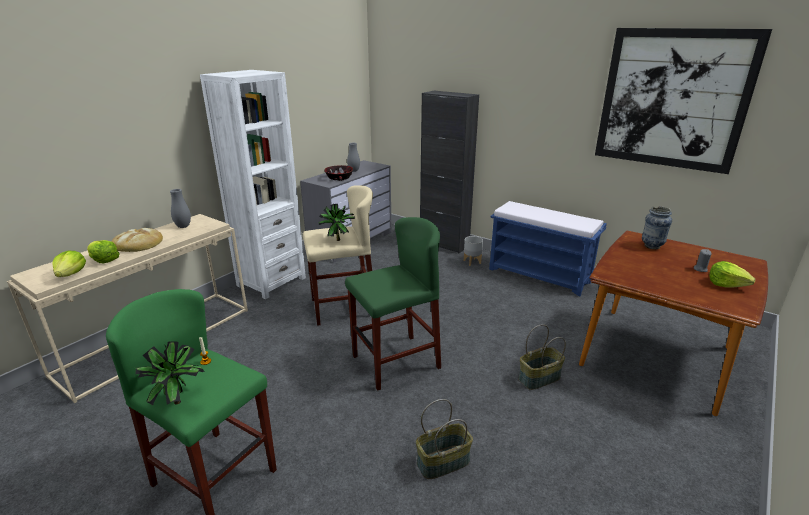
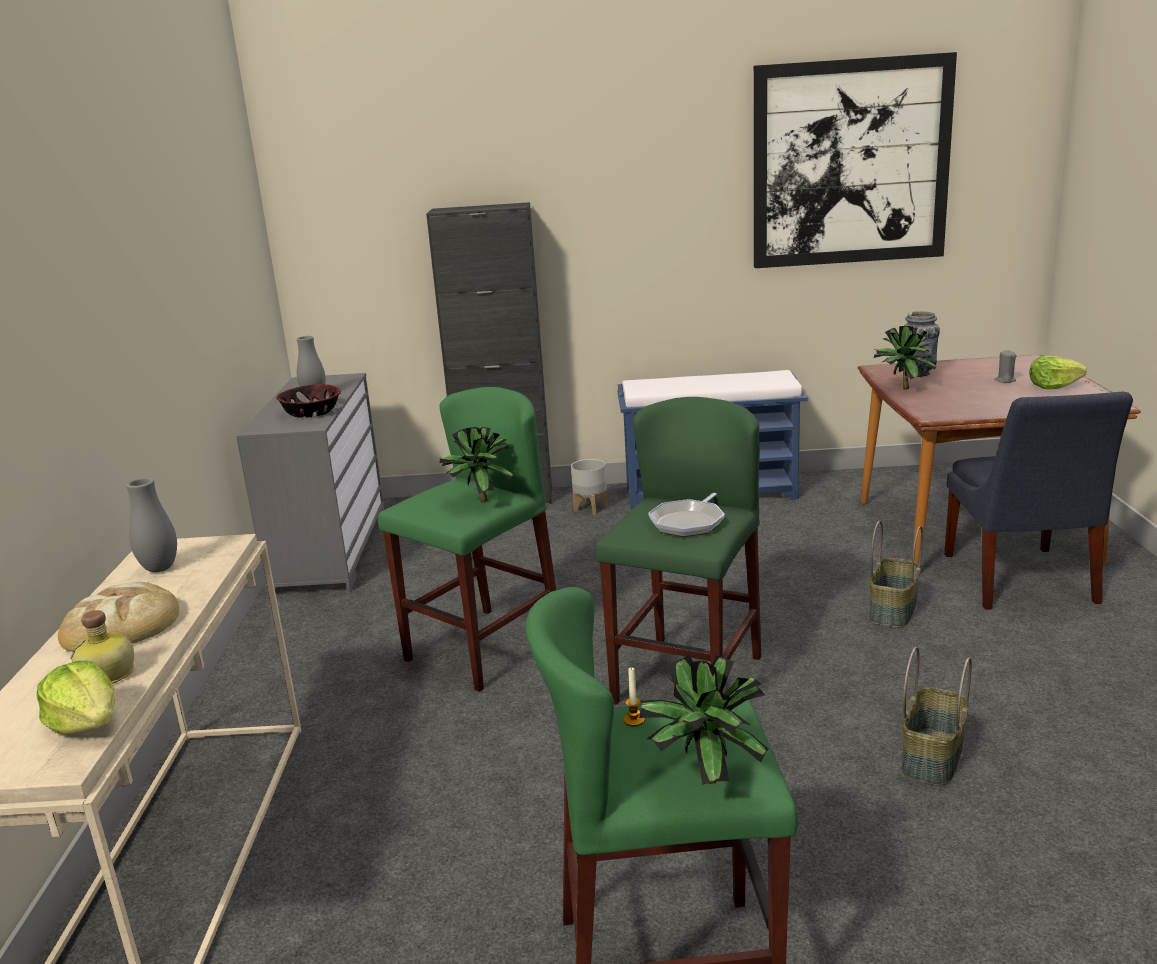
camera: 35 degrees left, 5 degrees down
(104, 260) = (108, 675): lettuce -> bottle
(271, 282) = (270, 668): white bookcase -> none
(343, 308) = (483, 648): beige stool -> green stool
(390, 284) = (689, 522): none -> frying pan
(622, 252) = (901, 388): none -> potted plant
(639, 398) = (1019, 581): none -> blue chair

